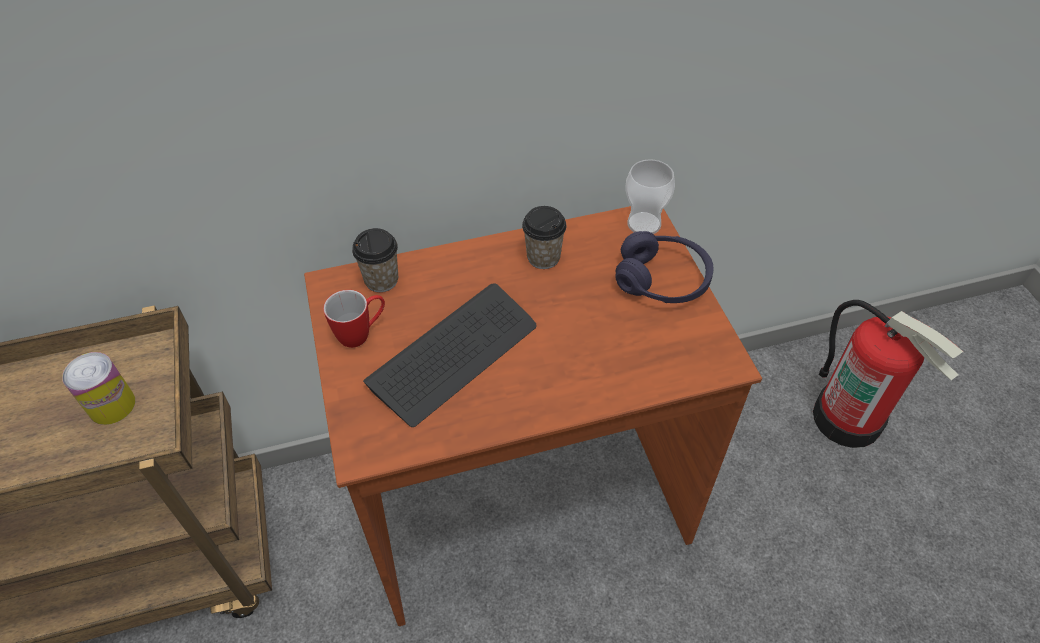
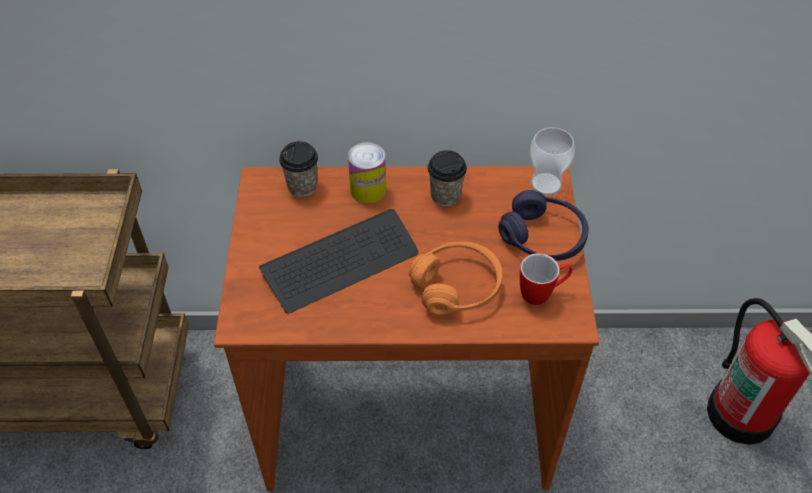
camera: 15 degrees right, 0 degrees up
(112, 405) = (66, 242): can -> can (368, 189)
(361, 334) = (271, 228): mug -> mug (542, 294)
(591, 353) = (456, 287): none -> orange headphones

